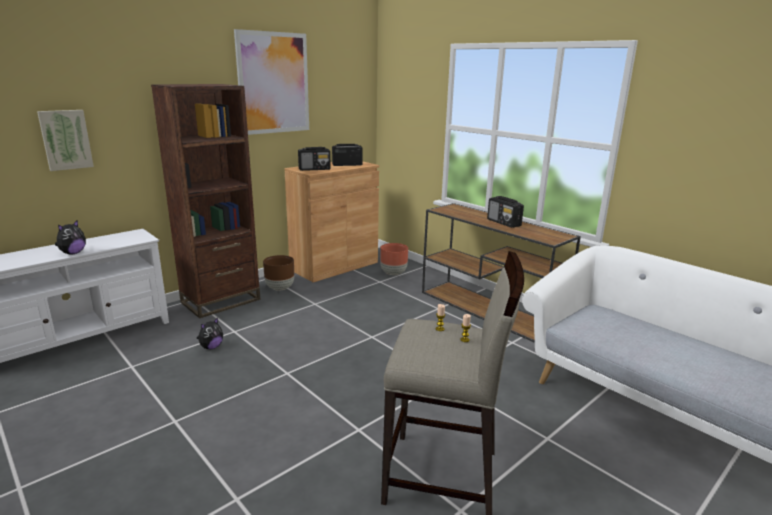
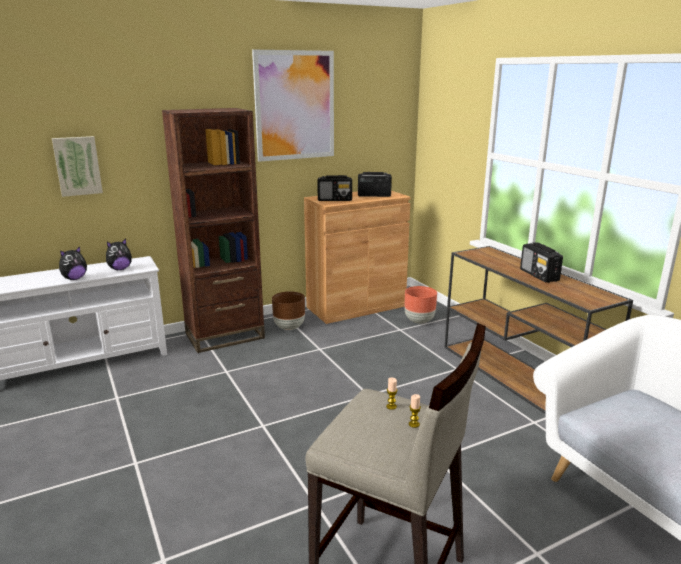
camera: 15 degrees right, 0 degrees up
(211, 347) = (197, 386): plush toy -> plush toy (120, 269)

